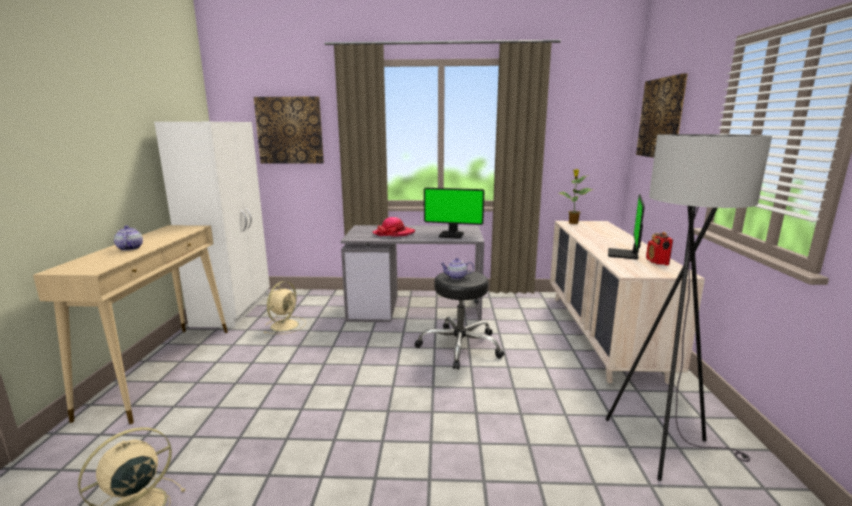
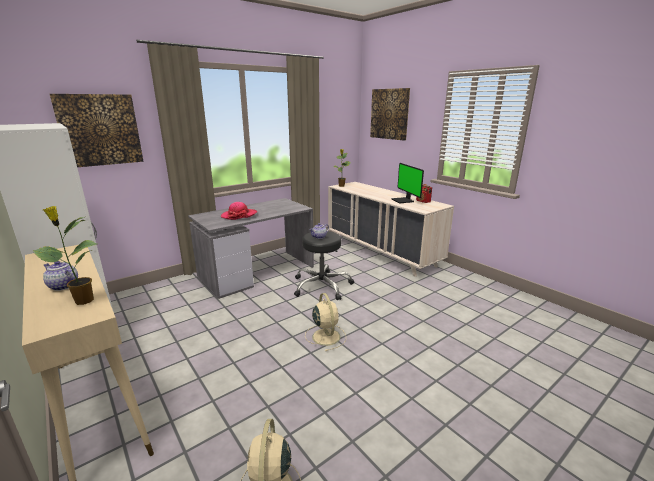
camera: 40 degrees left, 5 degrees up
(112, 260) = (83, 301): none -> potted plant
(285, 325) = (168, 320): beige fan -> beige fan (325, 336)
(452, 235) = (283, 208): monitor -> none
(662, 444) = (465, 295): grey floor lamp -> none

